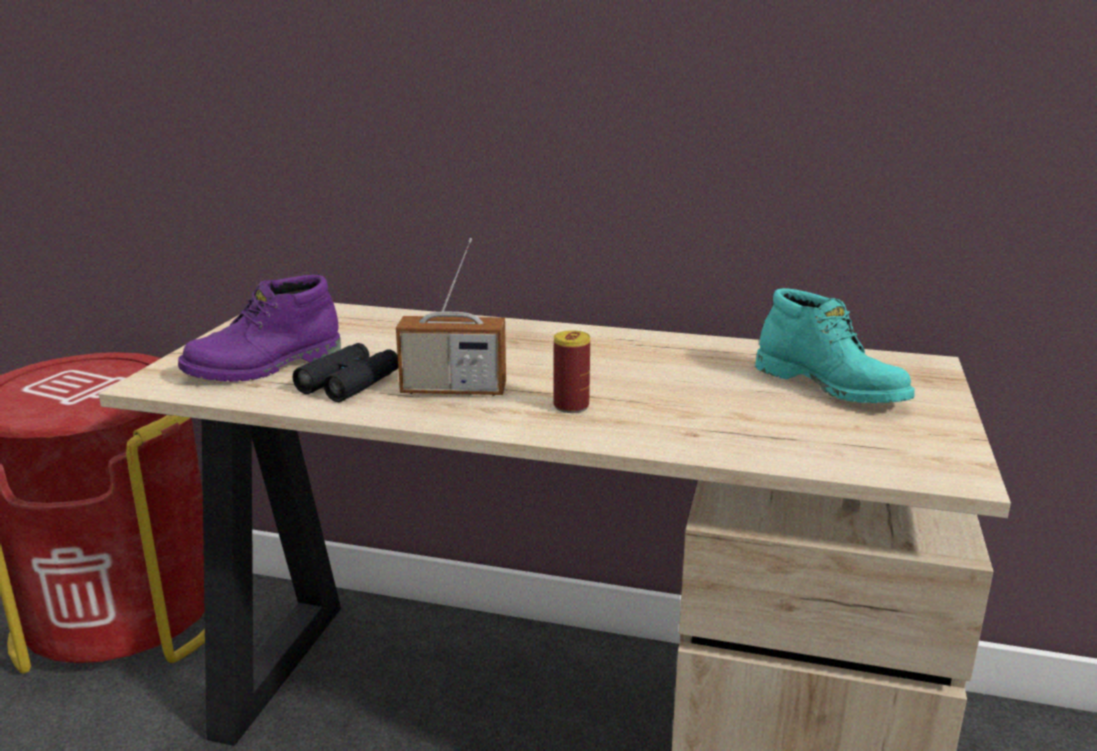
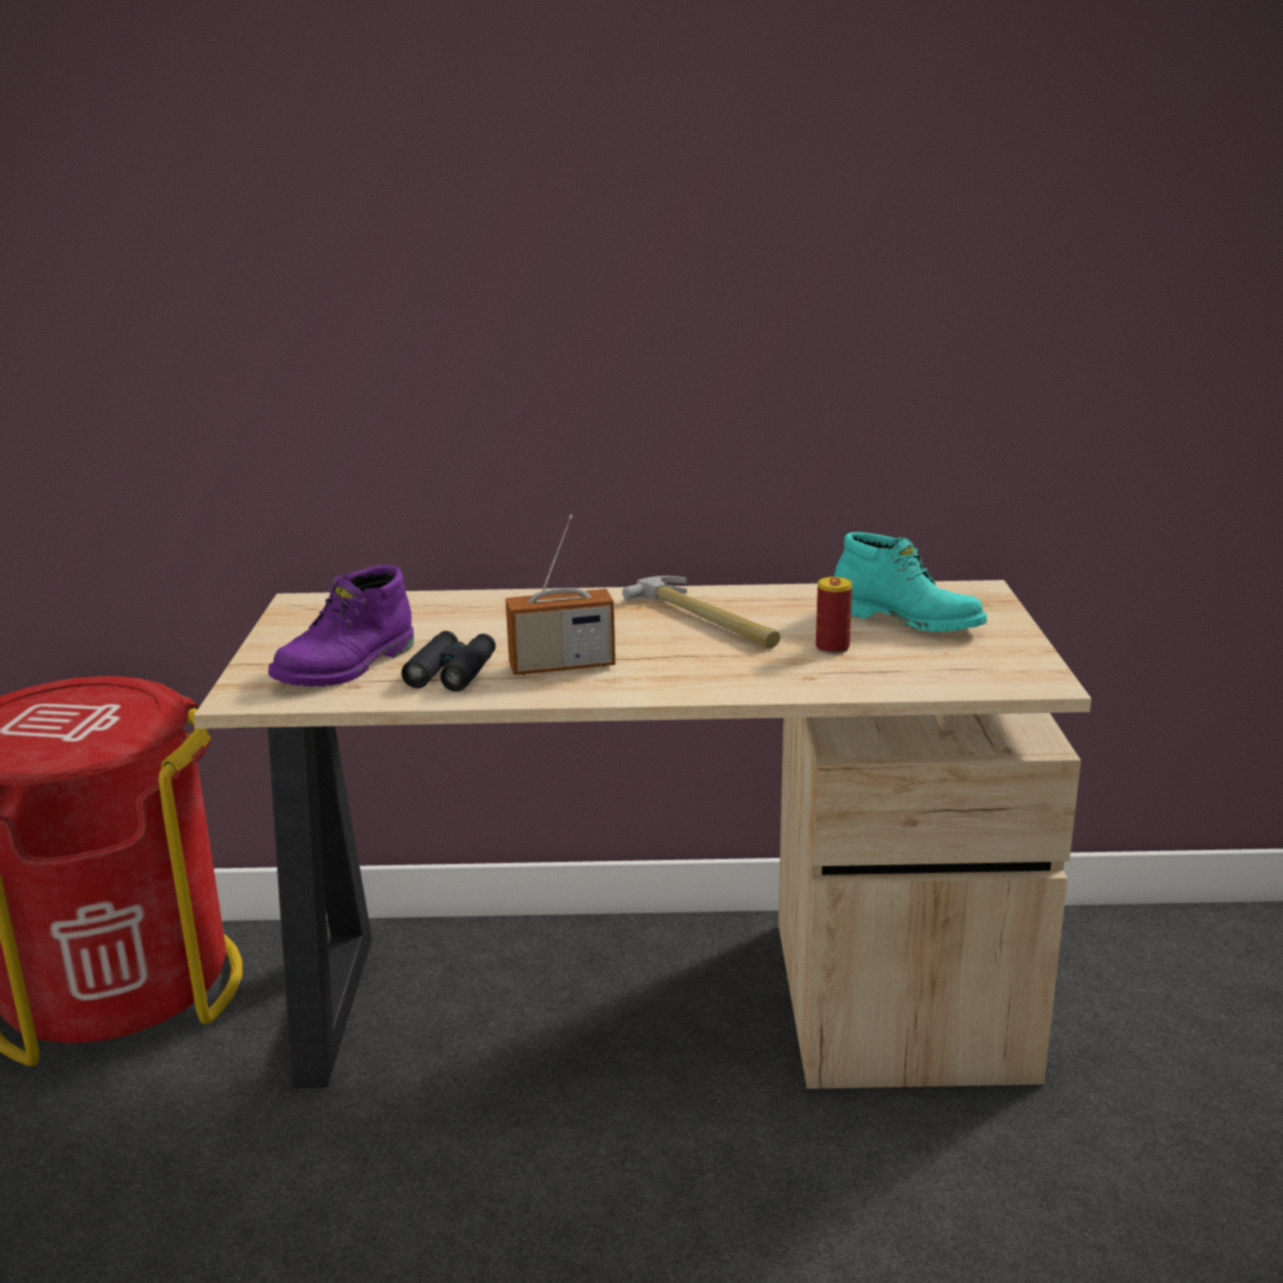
camera: 15 degrees left, 0 degrees up
(571, 406) = (685, 667): can -> can (832, 648)
(622, 361) = (704, 619): none -> hammer

